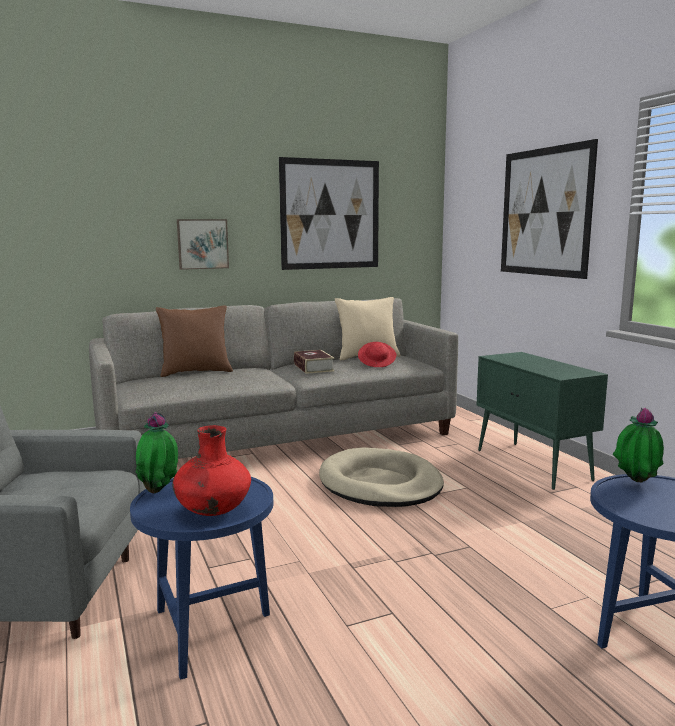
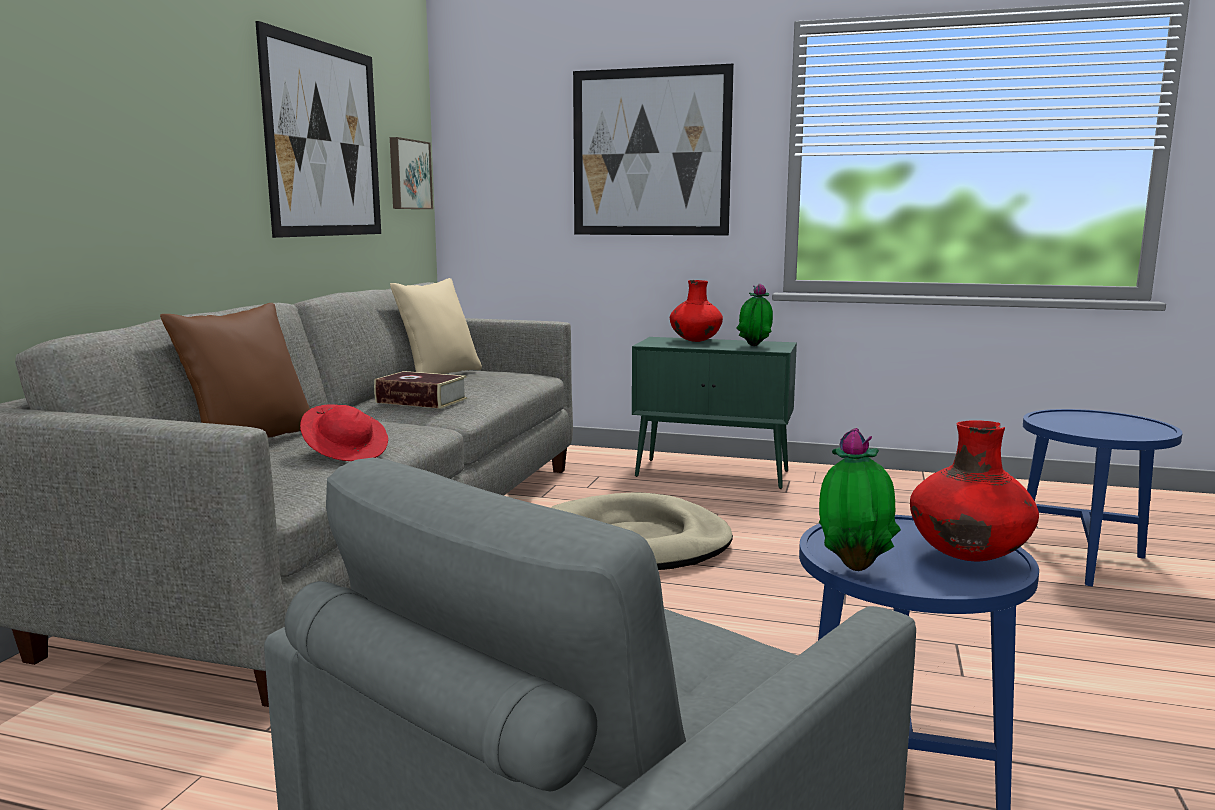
camera: 50 degrees left, 0 degrees up
(202, 244) = (155, 181): picture -> picture (408, 174)
(377, 363) = (488, 381): red hat -> red hat (346, 453)
(533, 360) = (695, 341): none -> red vase
(635, 483) = (1051, 419): potted plant -> potted plant (754, 346)

